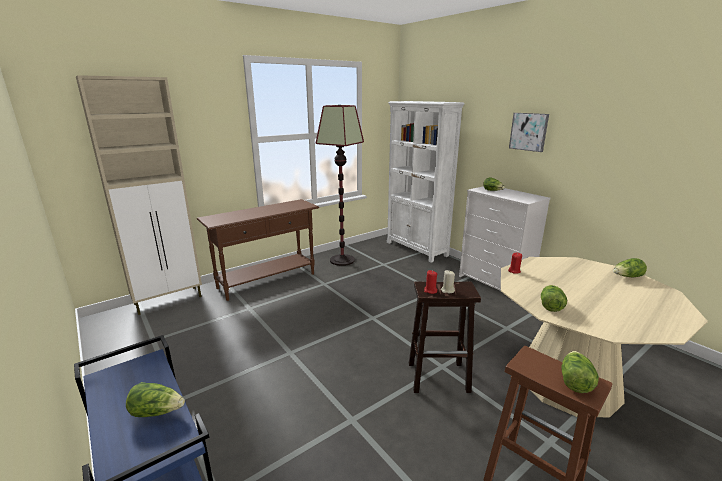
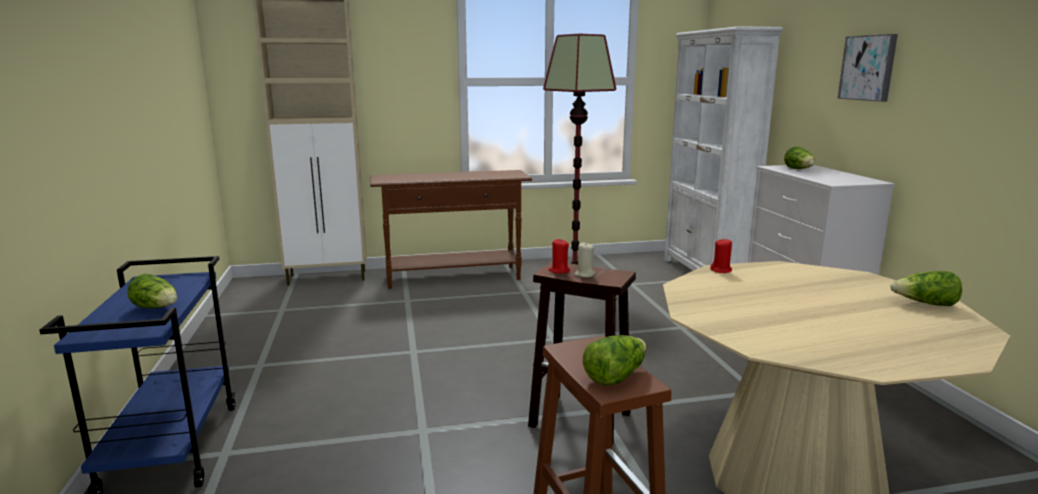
camera: 25 degrees right, 5 degrees down
(550, 305) = (714, 309): lettuce -> none

